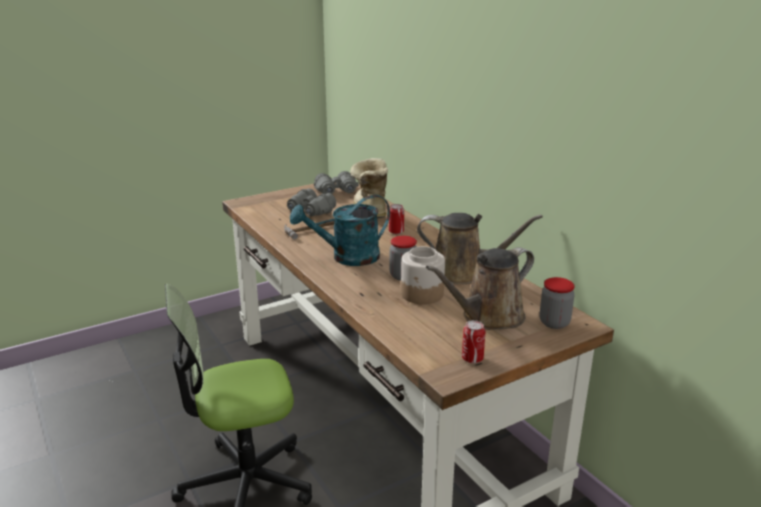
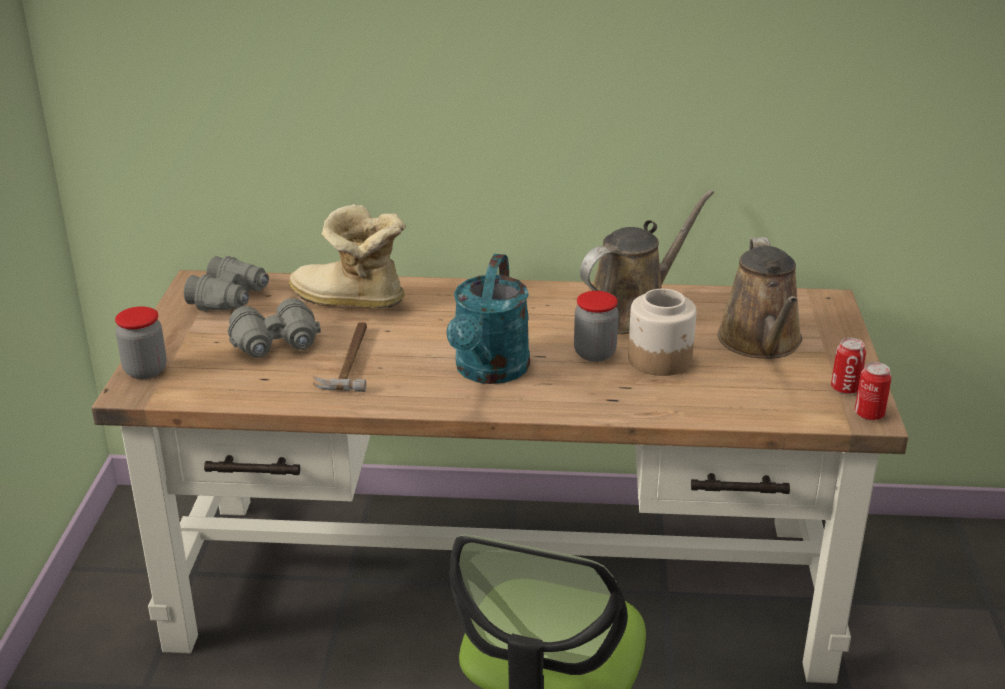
camera: 55 degrees left, 5 degrees up
(396, 232) = (450, 308): can -> can (869, 414)
(554, 323) = (810, 312): jar -> jar (145, 370)

